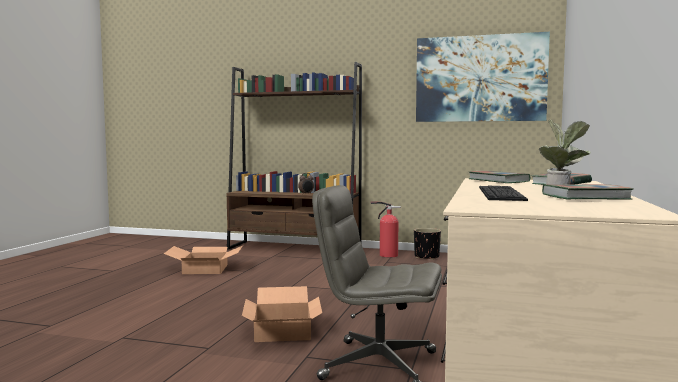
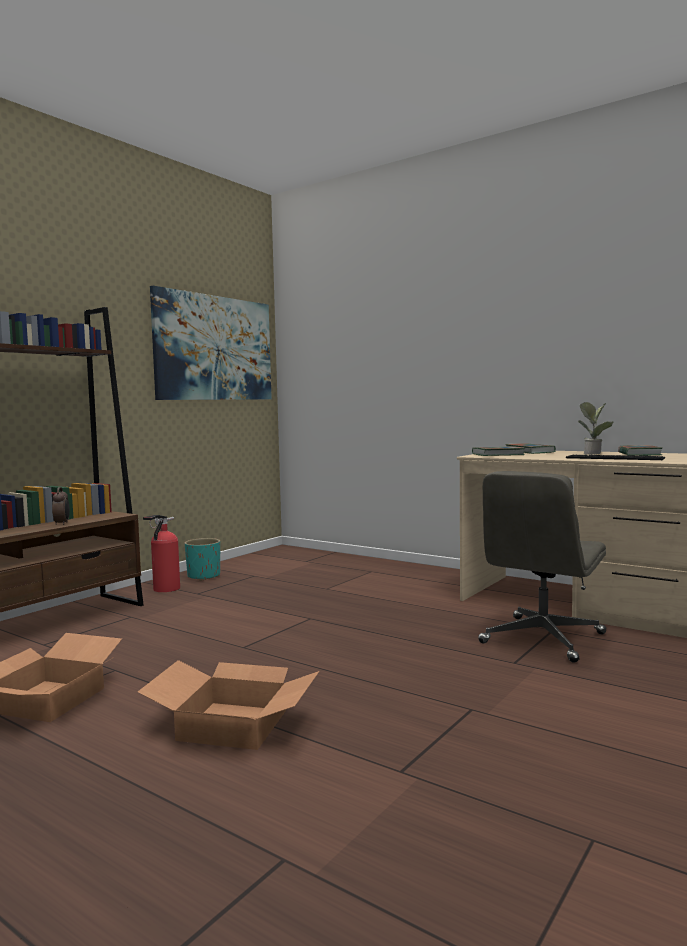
camera: 70 degrees left, 0 degrees up
(283, 331) = (430, 666): cardboard box -> cardboard box (235, 724)
(426, 257) = (203, 576): black planter -> turquoise planter

